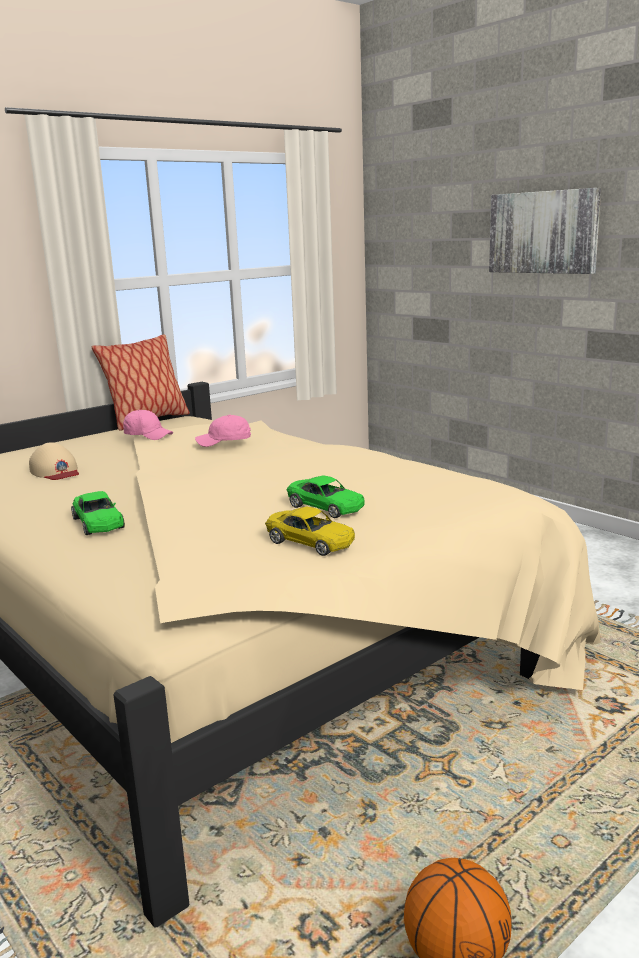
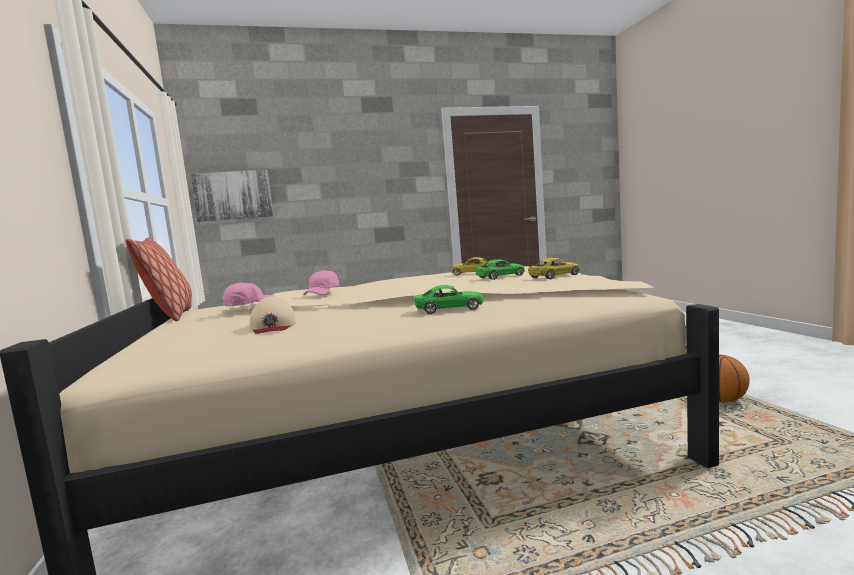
camera: 65 degrees left, 10 degrees down
(56, 471) = (273, 326): beige cap -> beige cap turned 90 degrees clockwise
(379, 483) = (473, 273): none -> yellow toy car
(543, 232) = (339, 178): picture -> picture (233, 195)

